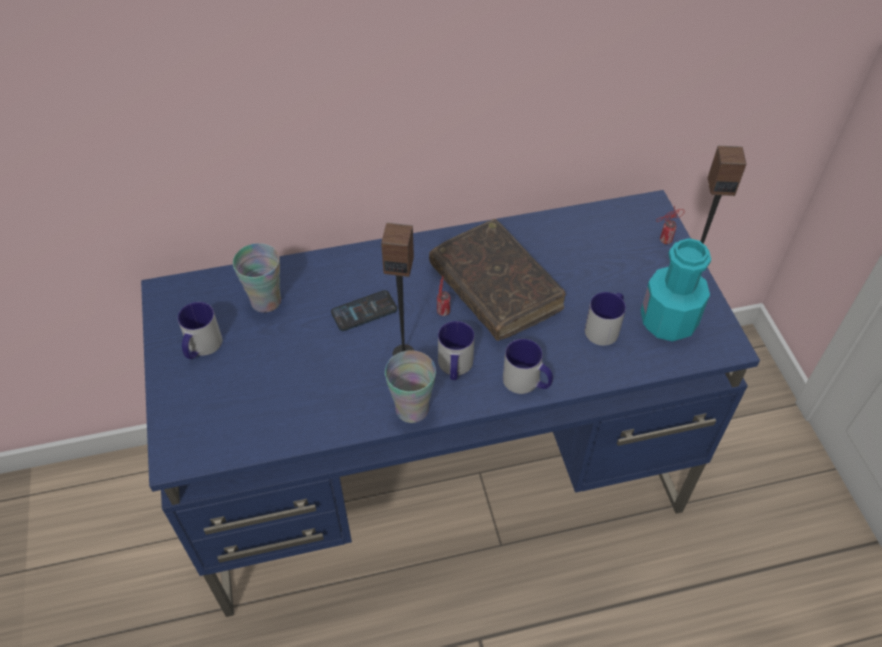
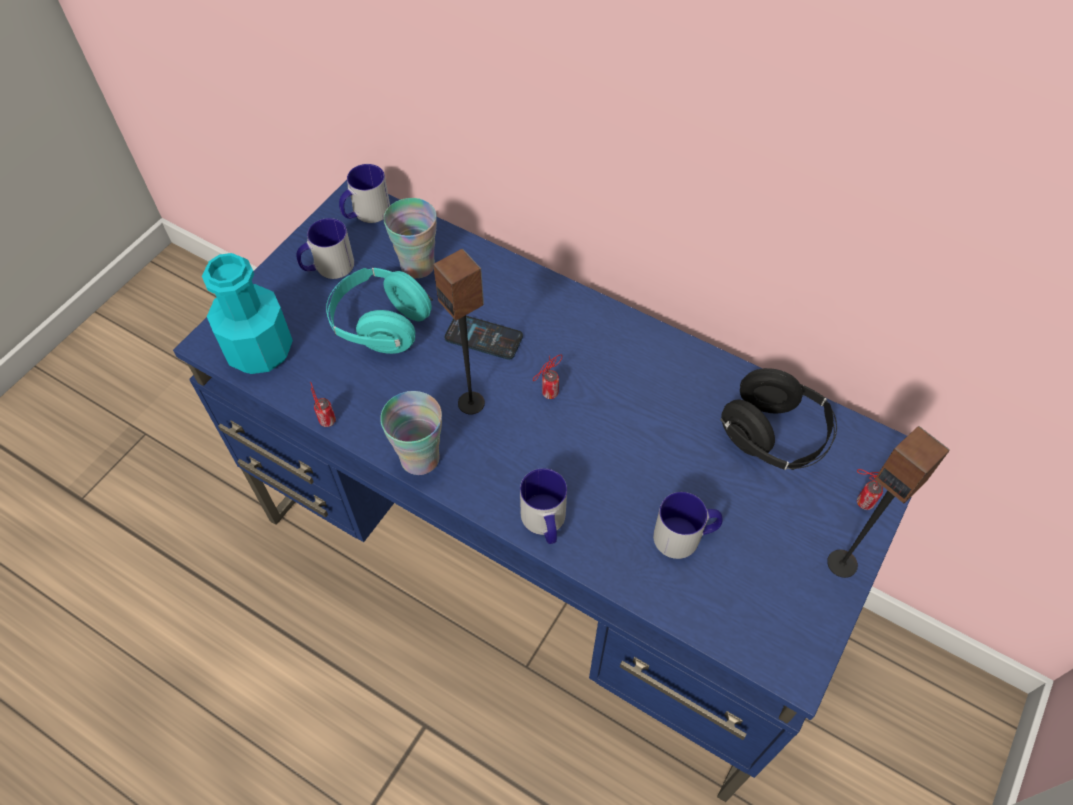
camera: 45 degrees right, 5 degrees up
(287, 354) = (381, 325): none -> turquoise headphones
(326, 438) = (328, 423): none -> can
(455, 367) = (499, 452): mug -> mug (366, 213)
(495, 288) = (623, 410): brown book -> none
(587, 241) = (774, 436): none -> black headphones
(668, 321) = (759, 587): turquoise bottle -> turquoise bottle (260, 350)

